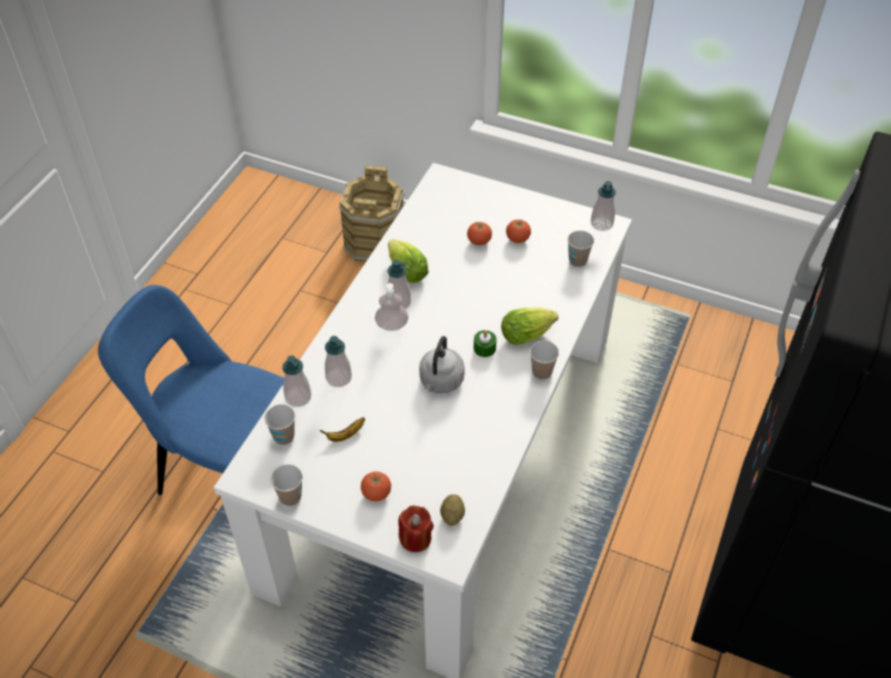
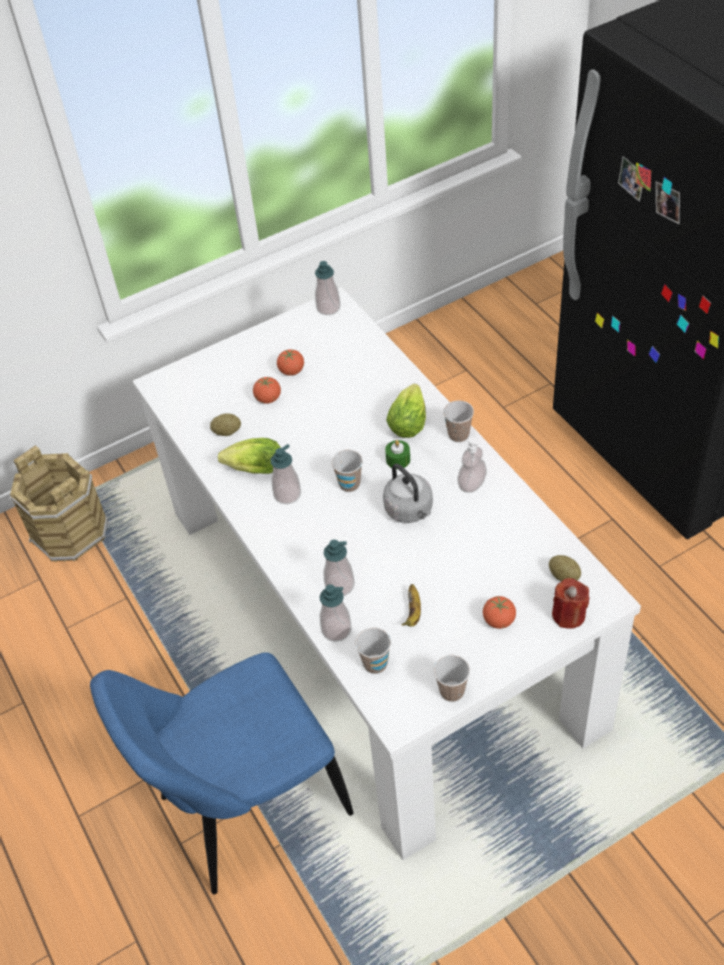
camera: 50 degrees left, 0 degrees up
(392, 325) = (311, 513): soap dispenser -> soap dispenser (472, 484)
(428, 237) = (227, 432): none -> potato
(577, 261) = (355, 345): cup -> cup (349, 484)

